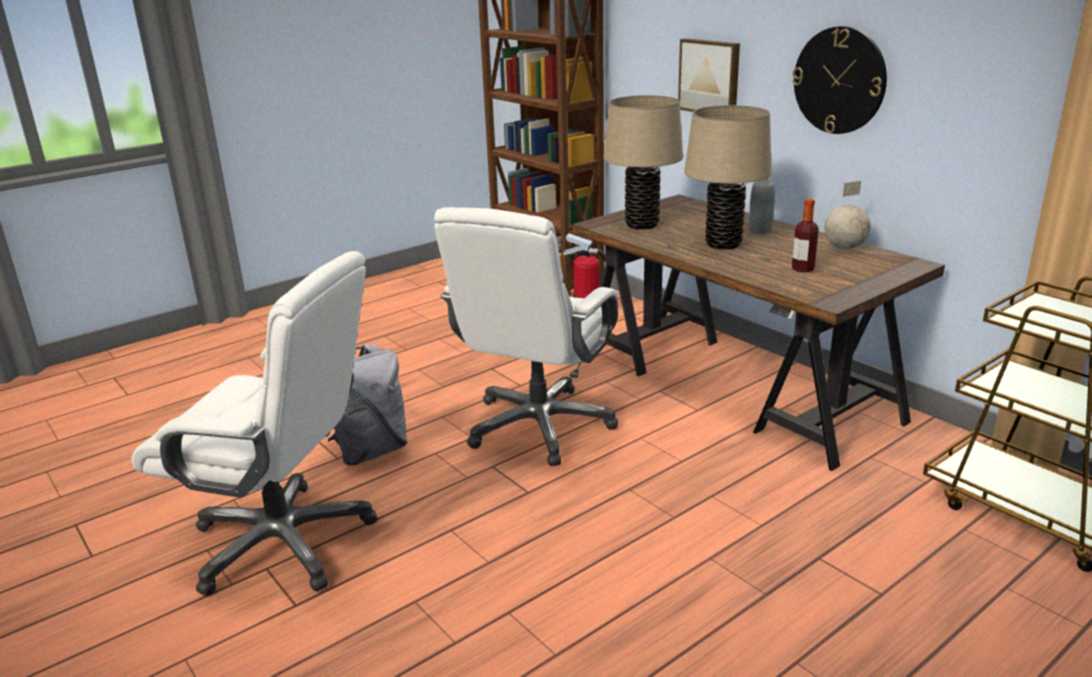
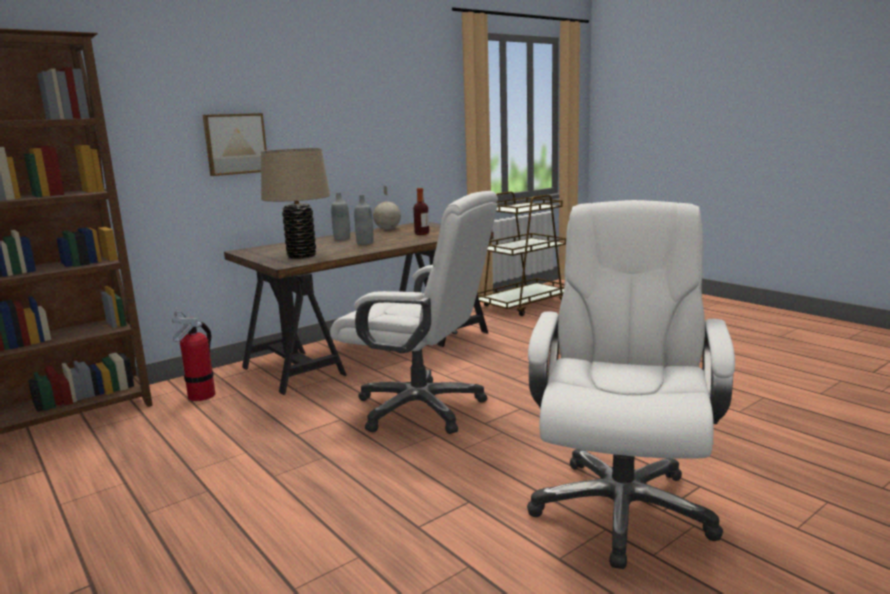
camera: 90 degrees left, 10 degrees down
(370, 451) = (456, 483): grey backpack -> none
(723, 244) = (365, 243): beige table lamp -> grey bottle
(839, 80) = (342, 129): wall clock -> none

